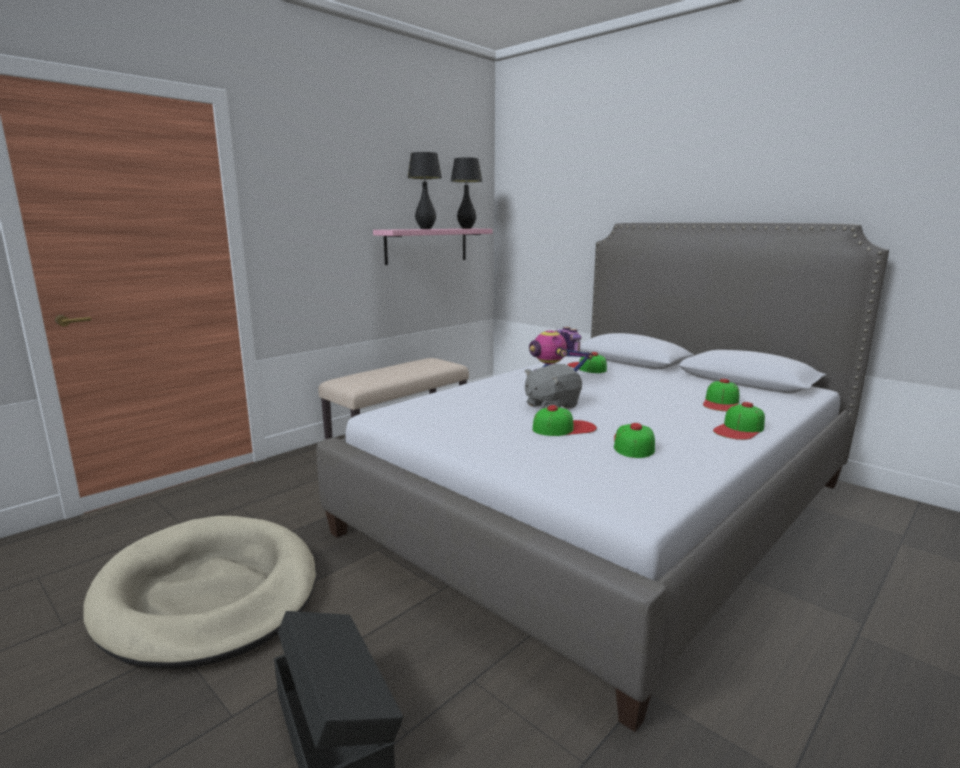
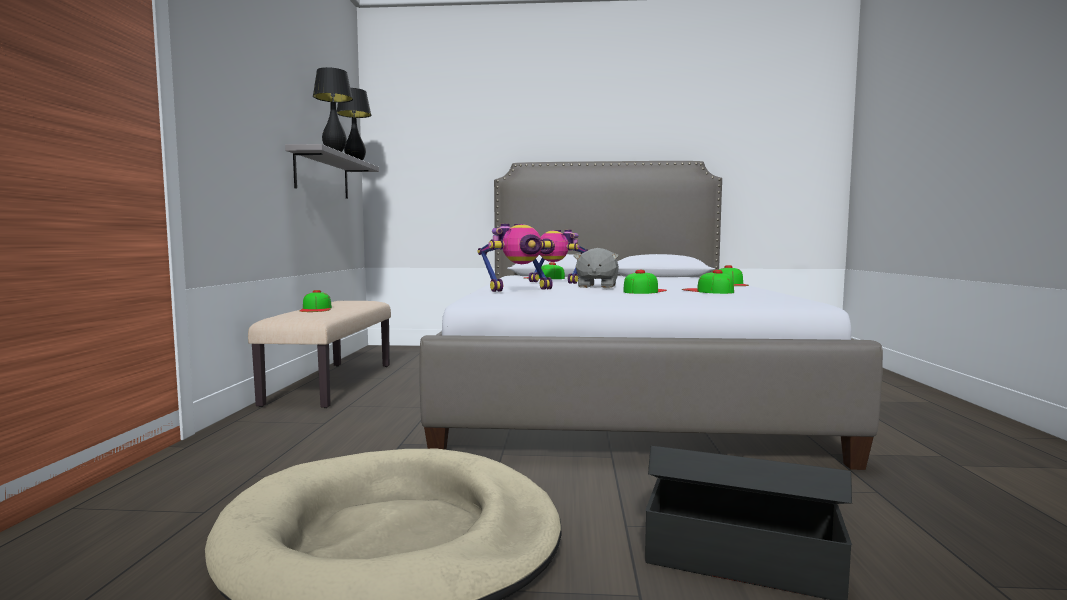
camera: 40 degrees left, 10 degrees down
(427, 245) = (322, 175): pink shelf -> grey shelf
(444, 403) = (518, 289): none -> toy robot
(721, 402) = (682, 280): cap -> cap (316, 309)

